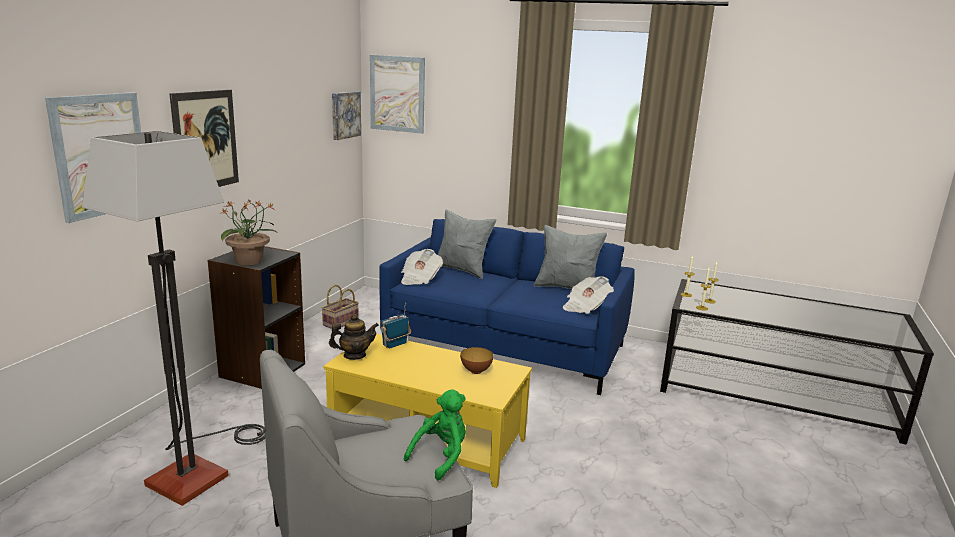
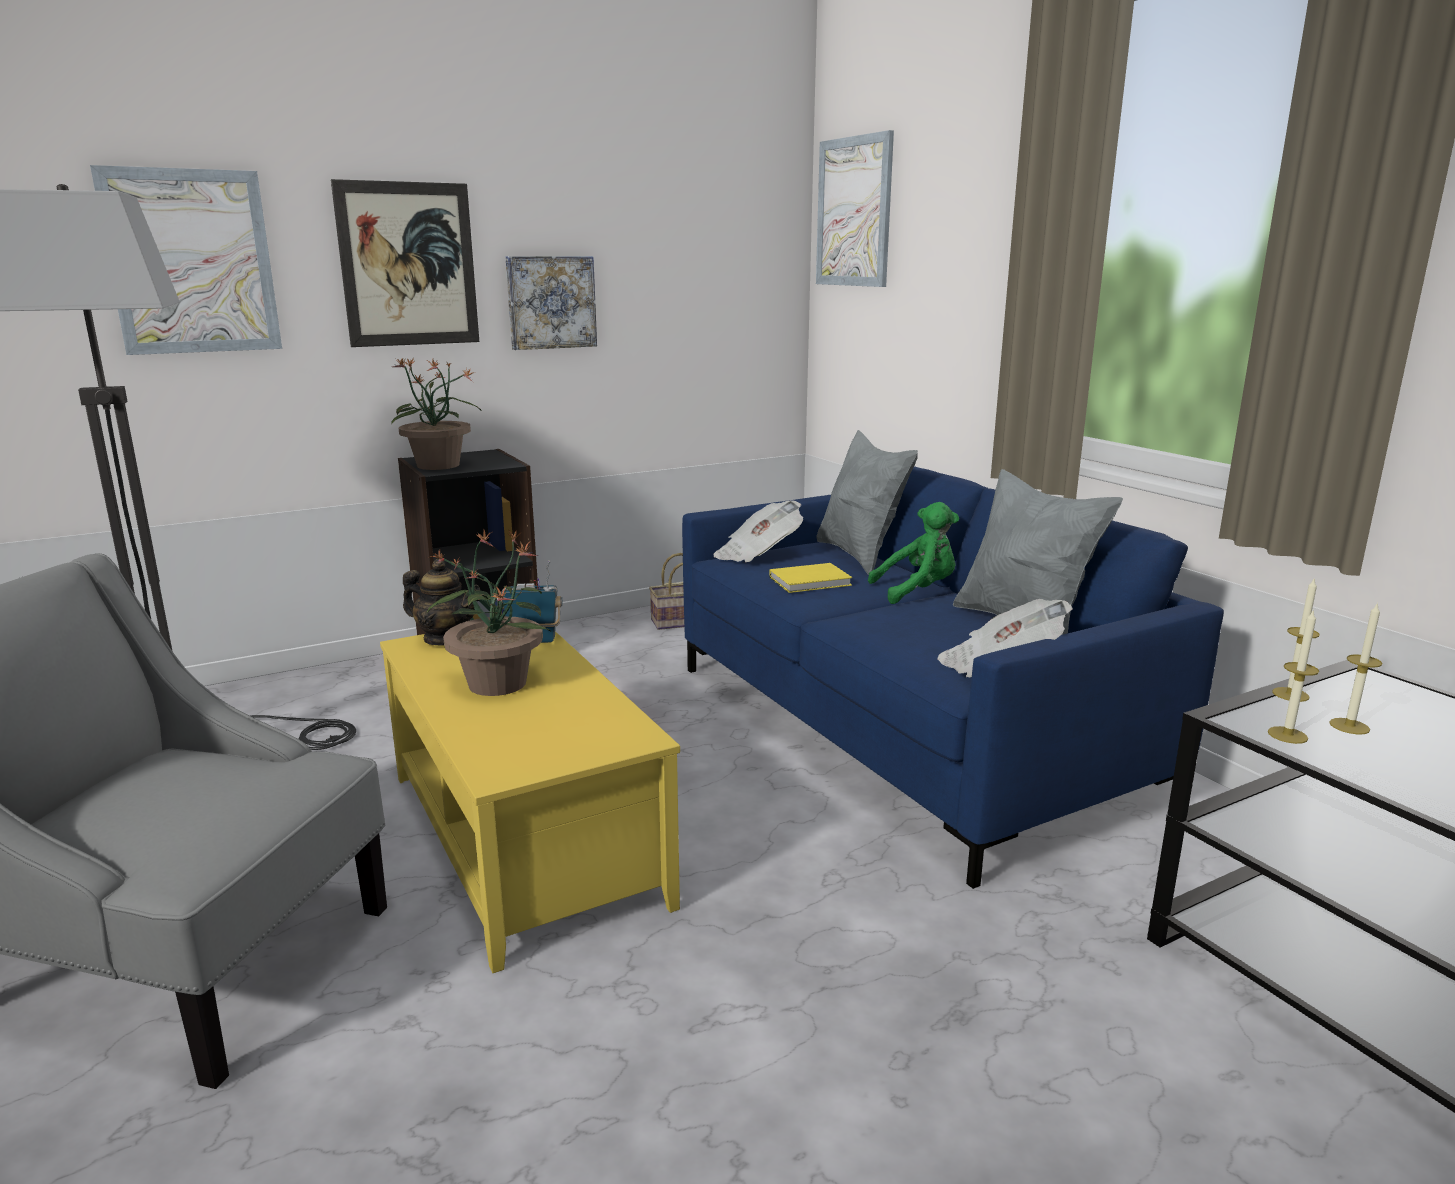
camera: 40 degrees right, 0 degrees up
(344, 115) = (758, 255): picture -> picture (550, 302)
(420, 367) = (497, 683): none -> potted plant
(441, 456) = (232, 835): green plush toy -> green plush toy (917, 591)
(466, 287) = (812, 581): none -> yellow book
(476, 371) = (567, 718): bowl -> none

